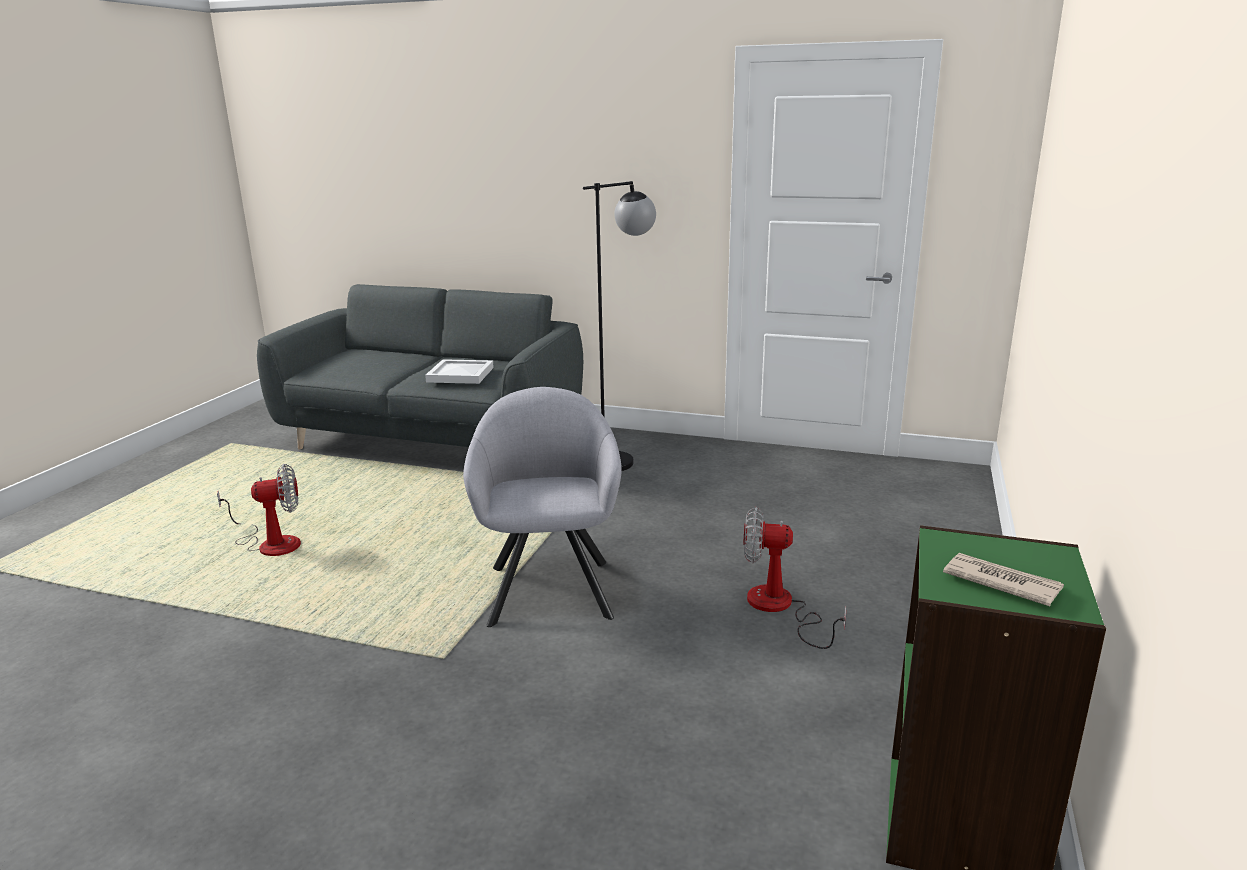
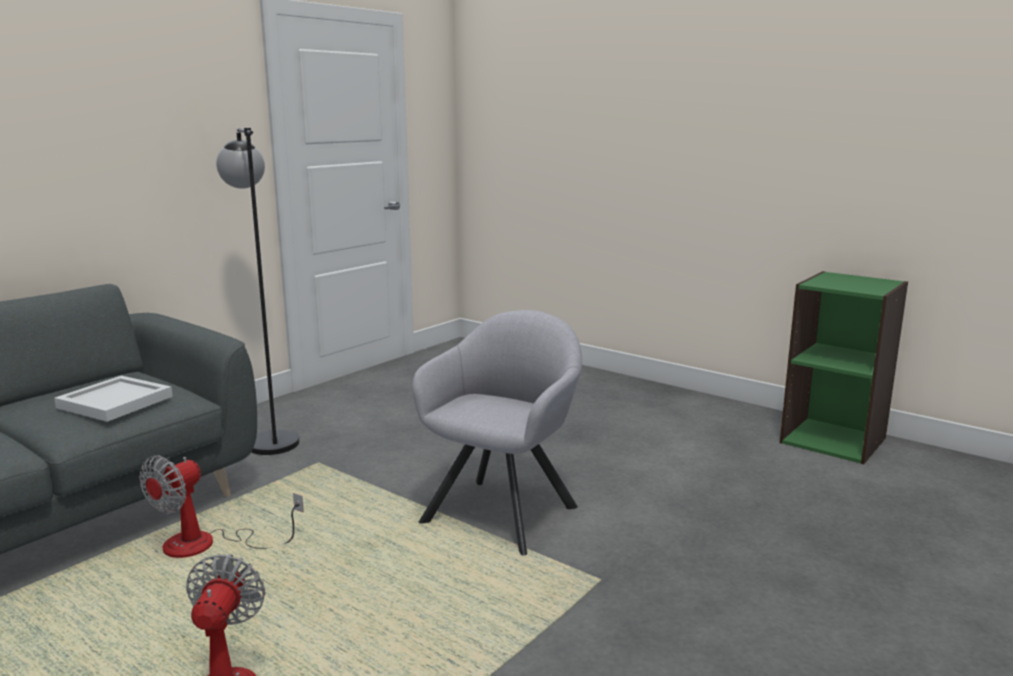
camera: 70 degrees left, 5 degrees down
(550, 587) = (505, 511): grey armchair -> grey armchair turned 105 degrees clockwise
(780, 608) = (602, 434): fan -> fan (207, 545)
(1000, 582) = (865, 284): newspaper -> none

